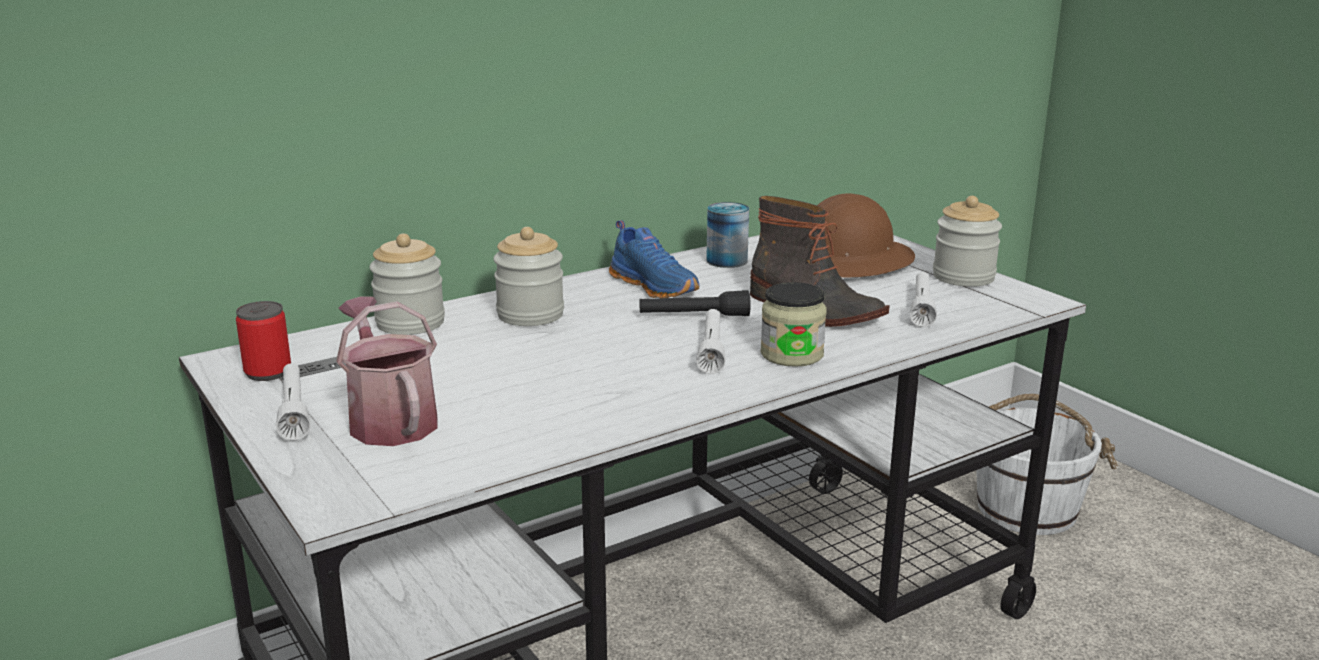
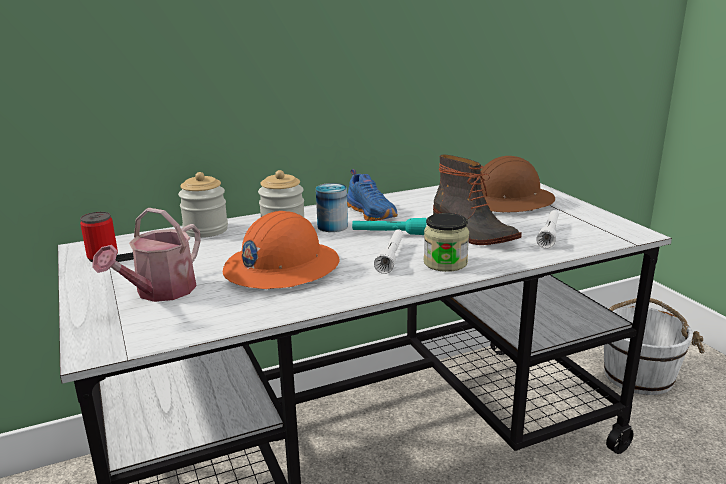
camera: 10 degrees right, 0 degrees up
(294, 411) = (104, 283): white flashlight -> none
(389, 419) = (160, 292): watering can -> watering can turned 135 degrees counterclockwise
(556, 374) = (281, 268): none -> orange hard hat
(694, 316) = (389, 234): black flashlight -> turquoise flashlight
(727, 261) = (426, 198): can -> can (332, 226)
(963, 277) = (586, 215): jar -> none

